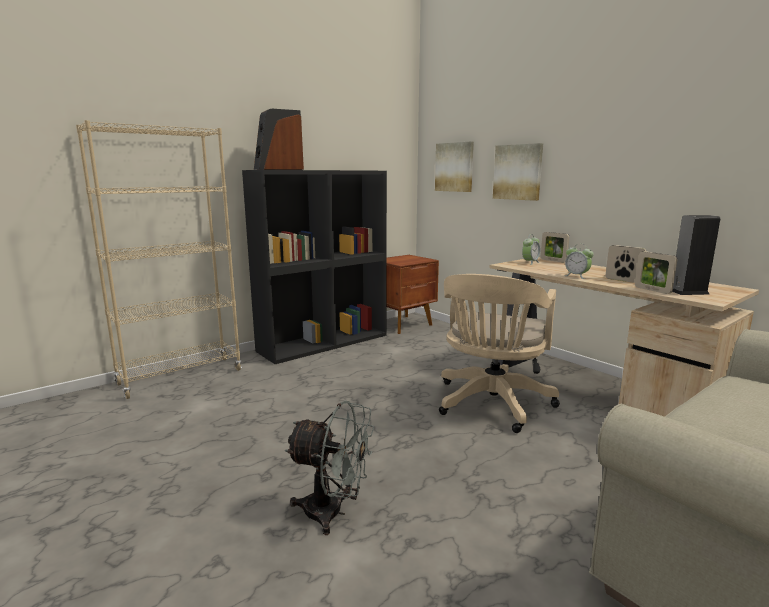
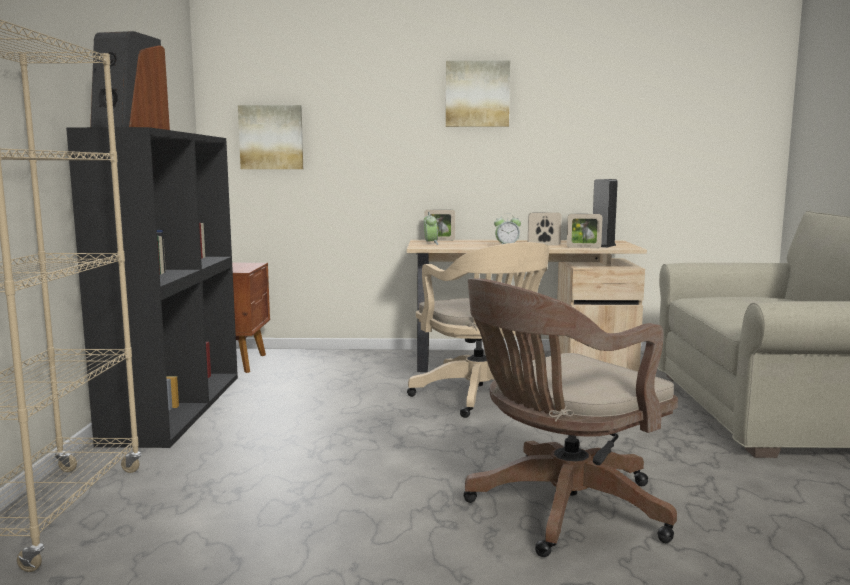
camera: 50 degrees left, 5 degrees down
(333, 512) = (560, 510): grey fan -> brown office chair
(518, 172) = (373, 144): picture -> picture (477, 94)

